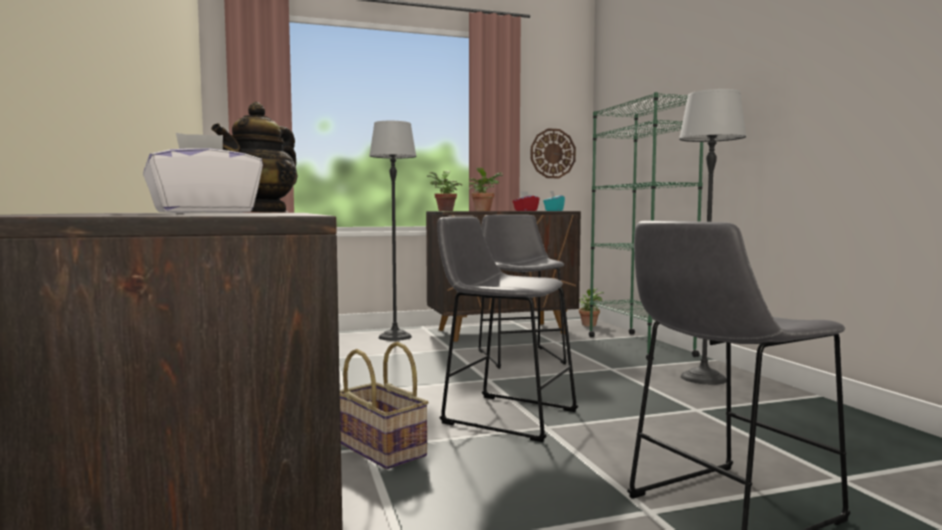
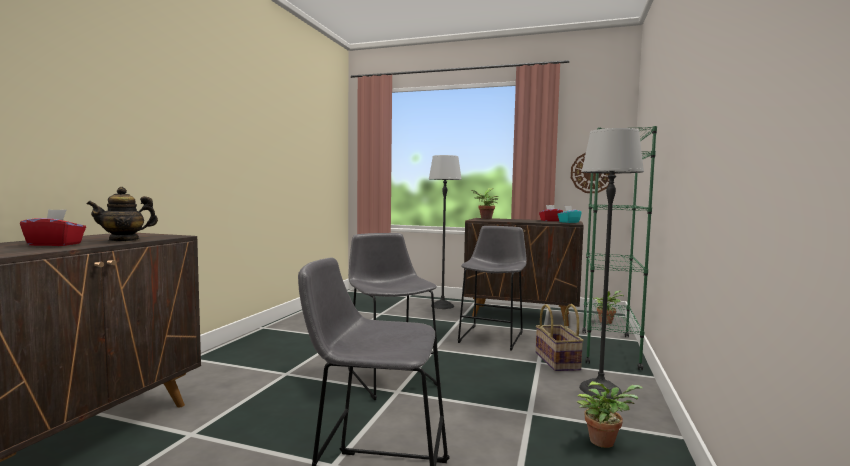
camera: 35 degrees right, 0 degrees up
(204, 212) = (55, 244): white tissue box -> red tissue box
(382, 449) = (291, 376): basket -> basket (558, 361)
(484, 211) = (506, 220): potted plant -> potted plant (604, 441)

